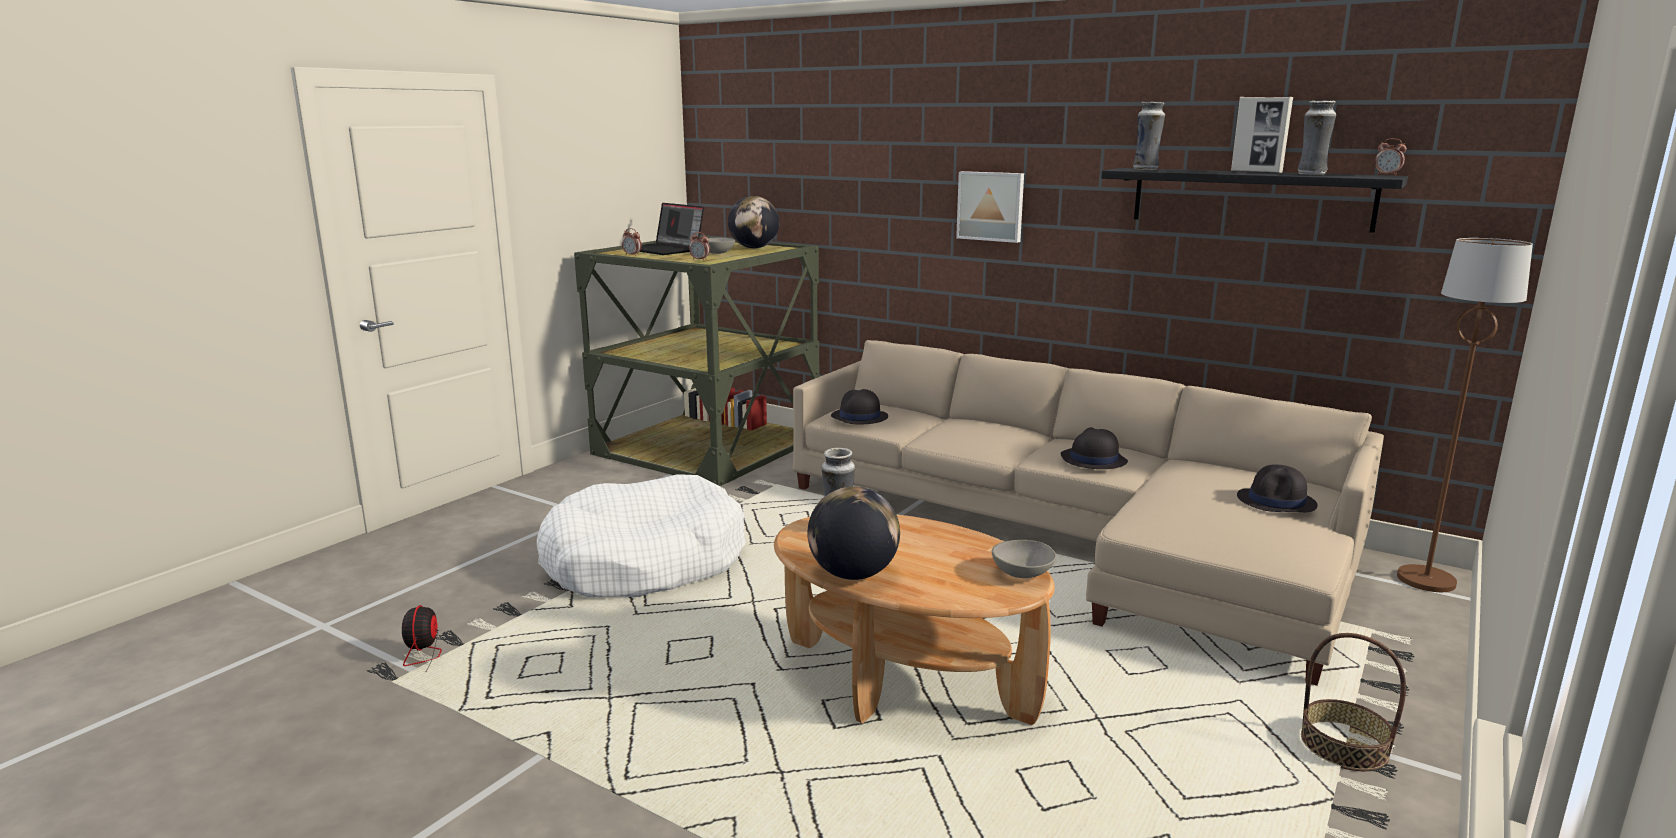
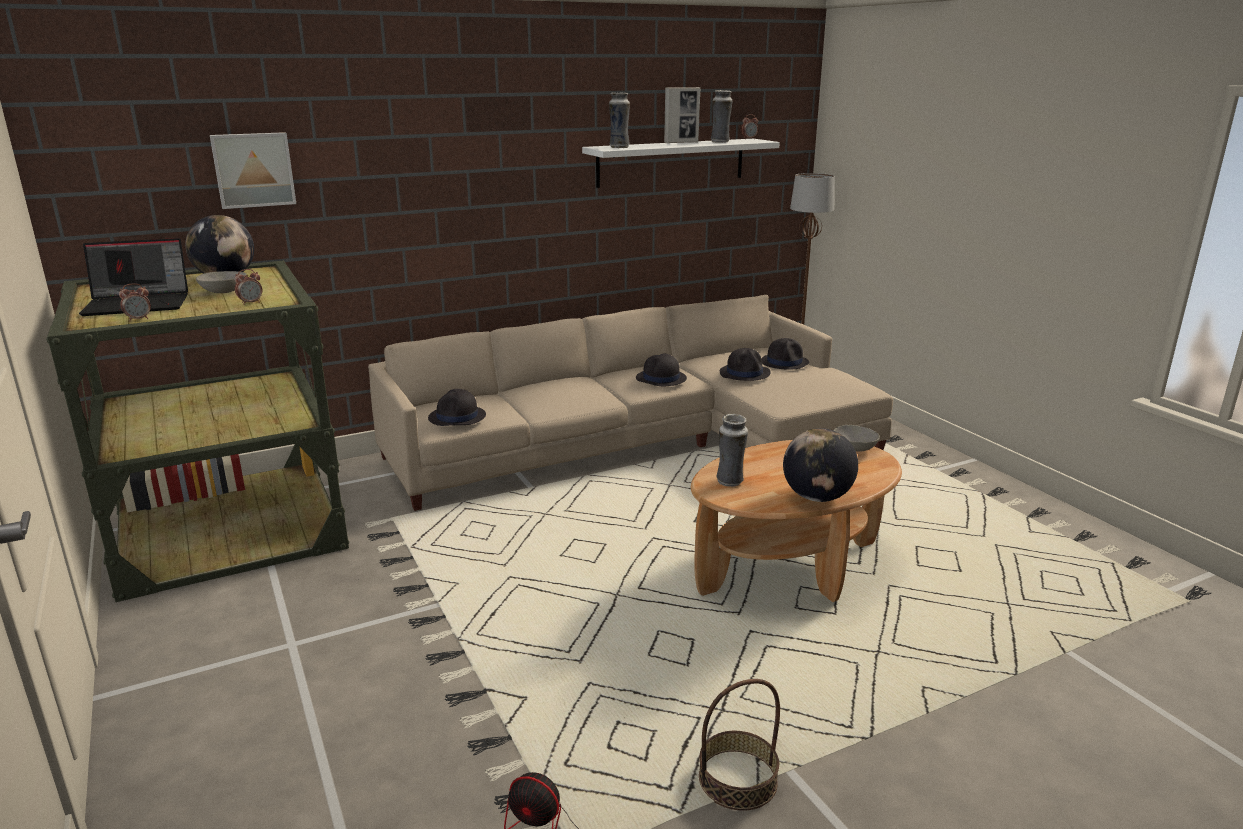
camera: 60 degrees left, 5 degrees up
(644, 561) = (470, 632): white dog bed -> none
(991, 206) = (474, 191): picture -> picture (253, 170)
(1190, 489) = (745, 373): none -> black hat
(1250, 198) = (671, 162): black shelf -> white shelf
(1343, 746) = (938, 472): basket -> basket (737, 780)

